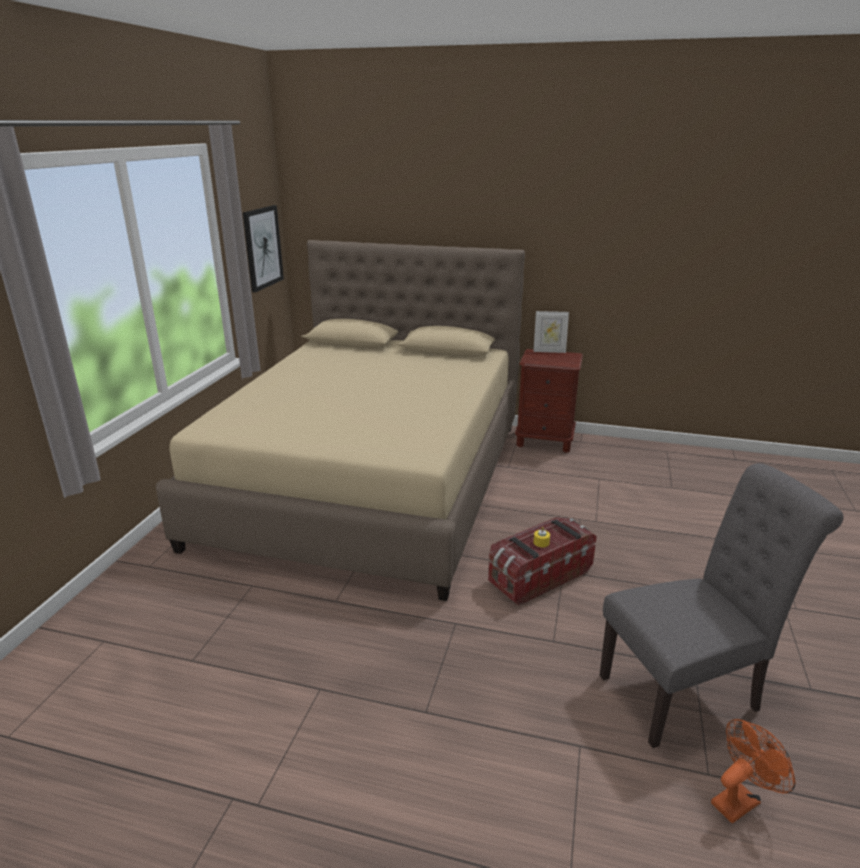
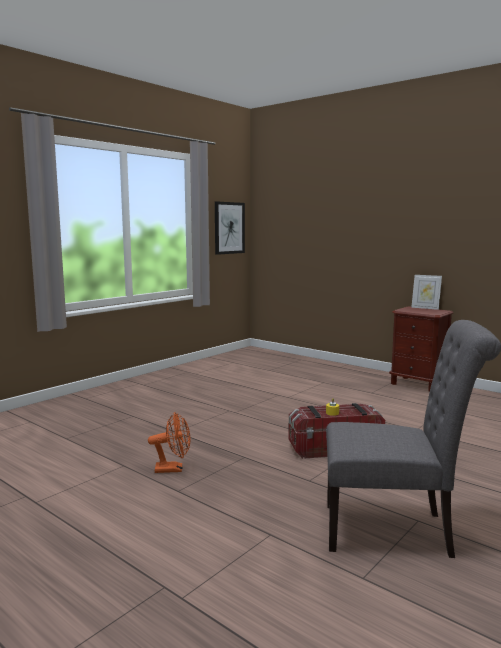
camera: 25 degrees right, 15 degrees down
(371, 480) = (259, 384): beige bed -> none
(739, 799) = (376, 599): orange fan -> orange fan (173, 469)

